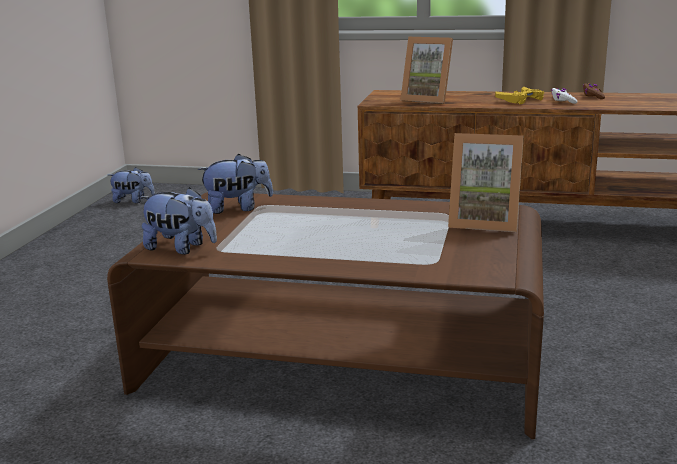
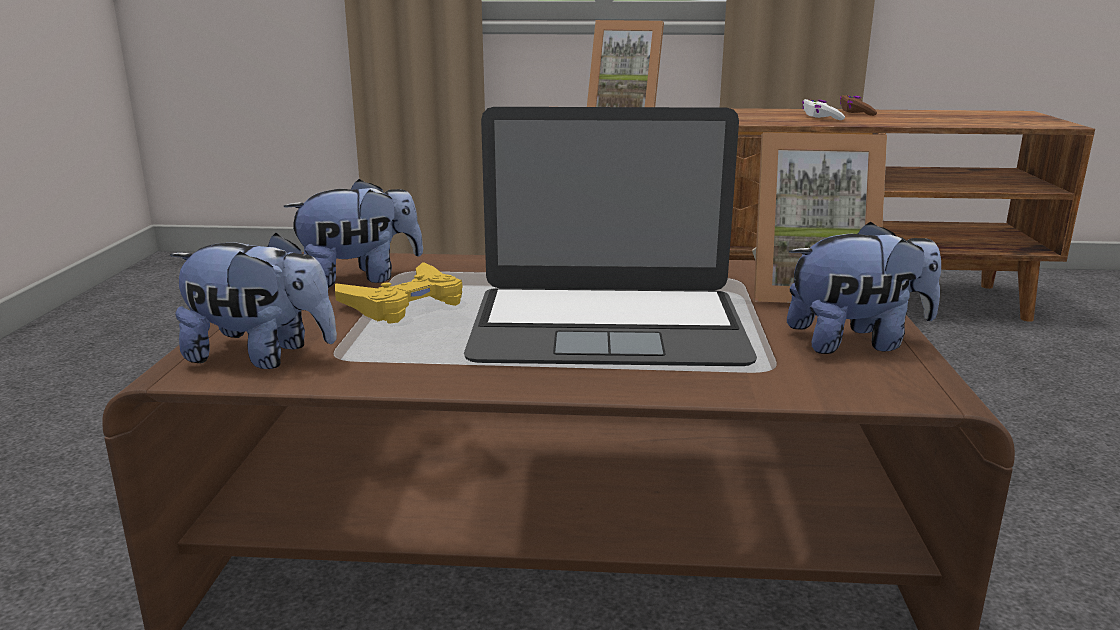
camera: 10 degrees left, 0 degrees up
(133, 201) = (165, 279): plush toy -> plush toy (856, 342)
(360, 238) = (607, 325): none -> laptop
(521, 100) = (760, 116): yellow game controller -> yellow game controller (405, 304)

